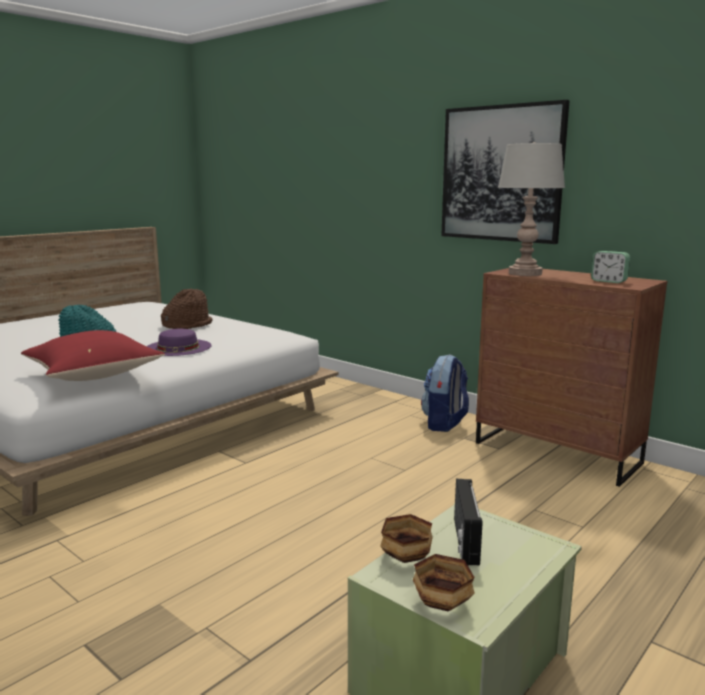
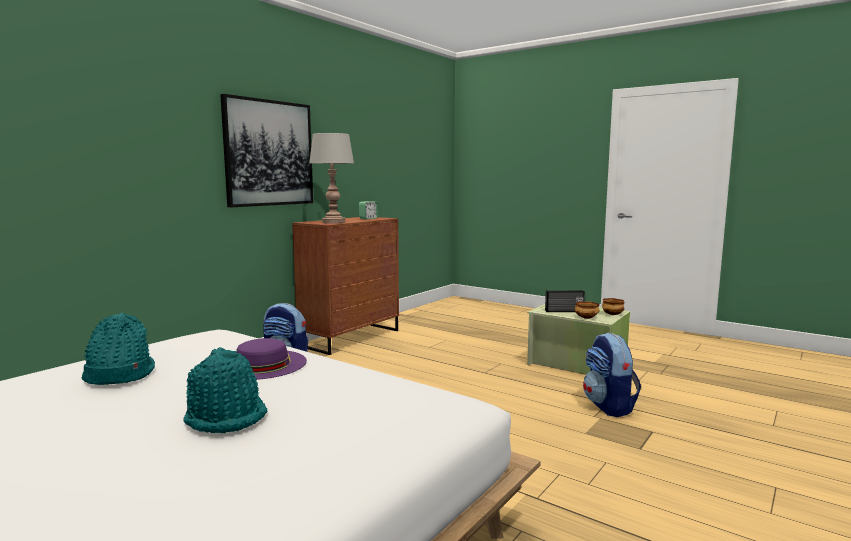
camera: 95 degrees left, 5 degrees down
(95, 375) = (383, 386): red pillow -> none
(187, 325) = (118, 375): brown hat -> turquoise hat
(232, 656) = (609, 406): none -> backpack

